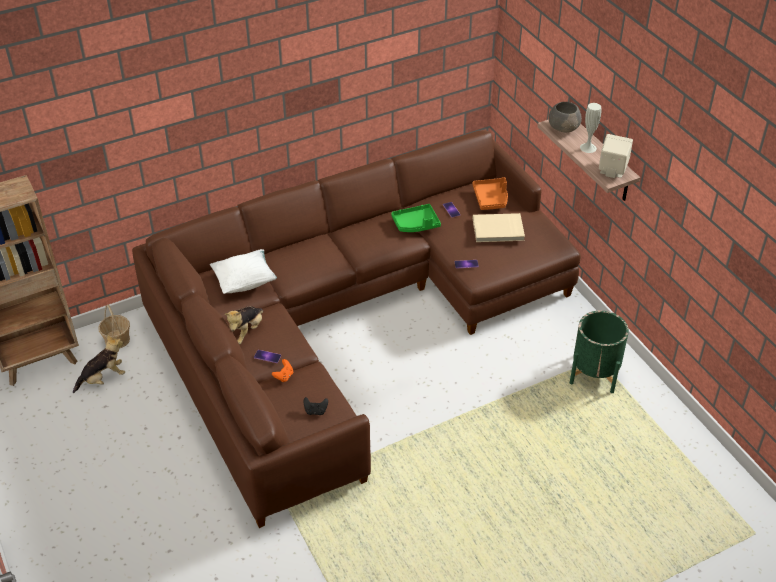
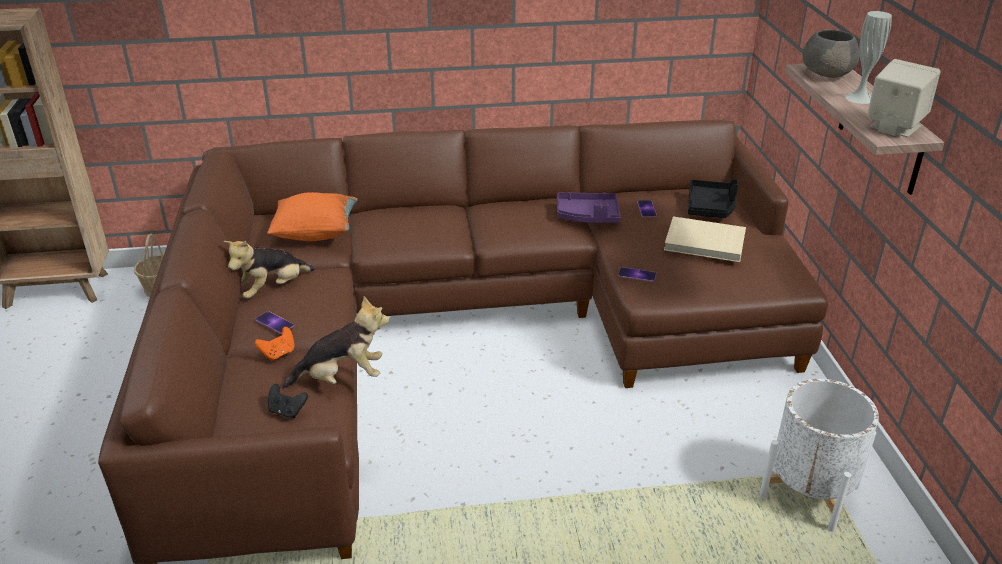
camera: 20 degrees right, 10 degrees down
(103, 378) = (109, 326): plush toy -> plush toy (342, 378)
(245, 281) = (315, 233): white pillow -> orange pillow
(416, 224) = (588, 216): green tray -> purple tray
(491, 199) = (711, 207): orange tray -> black tray
(594, 373) = (809, 492): green planter -> white planter

